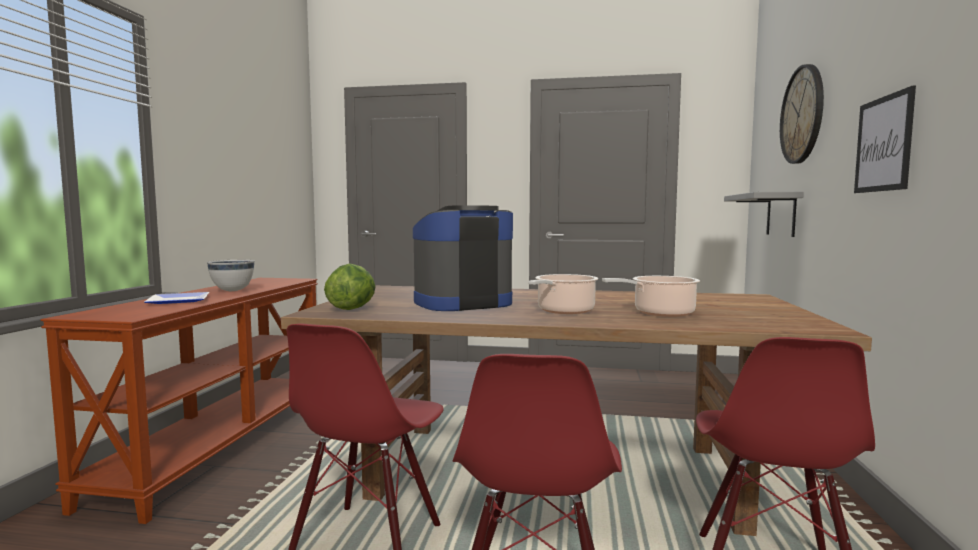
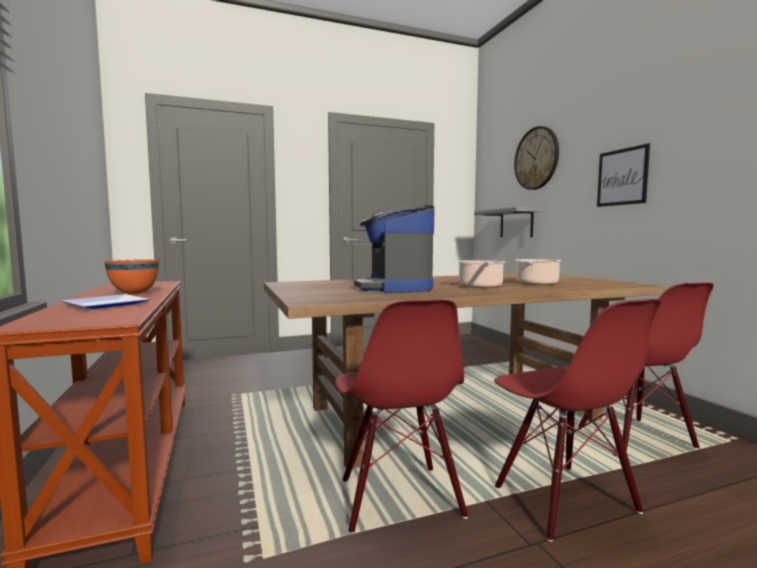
camera: 30 degrees left, 0 degrees up
(232, 291) = (134, 294): white bowl -> orange bowl
(352, 309) = (326, 296): lettuce -> none
(462, 303) = (394, 287): coffee machine -> coffee machine turned 45 degrees counterclockwise

